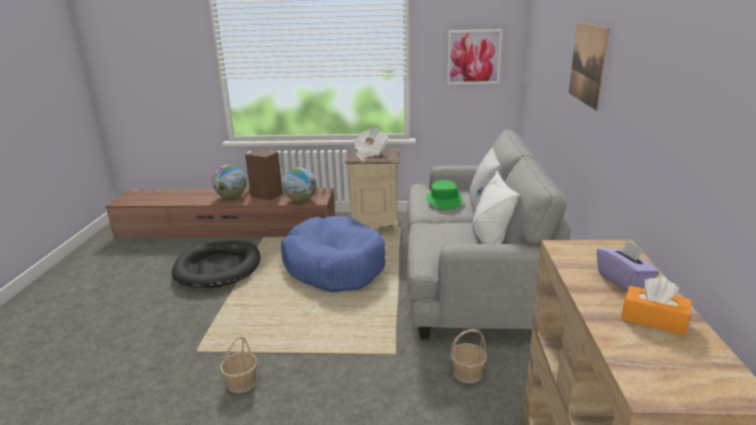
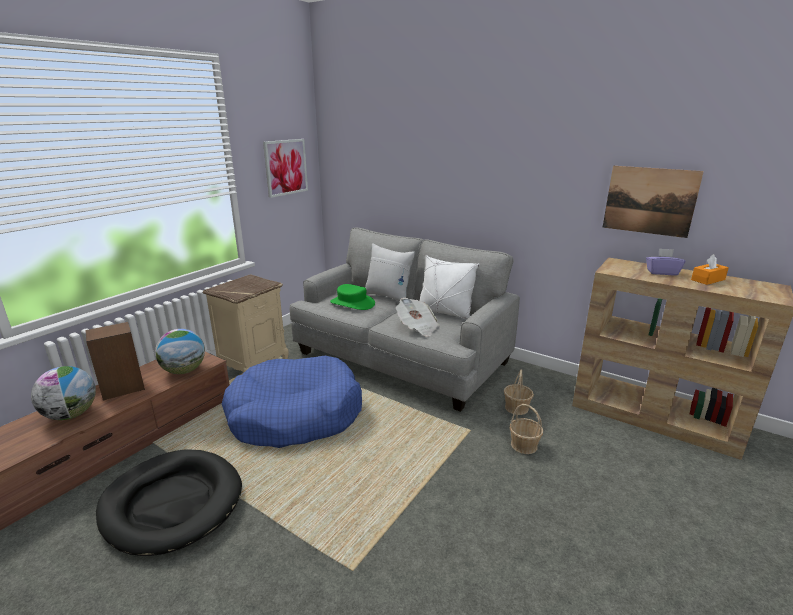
camera: 60 degrees left, 0 degrees up
(242, 382) = (442, 542): basket -> basket (524, 445)
(369, 153) = (236, 286): newspaper -> newspaper (417, 327)
(587, 64) = (488, 157): picture -> picture (649, 201)

